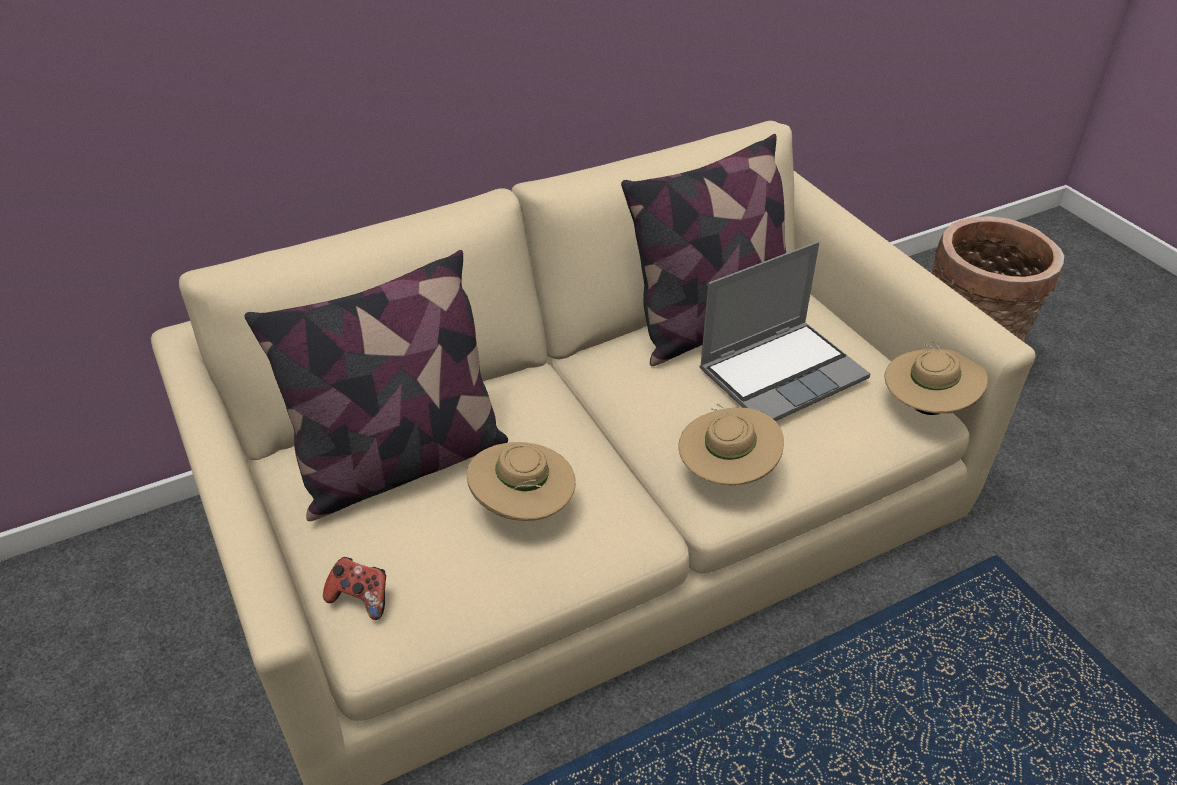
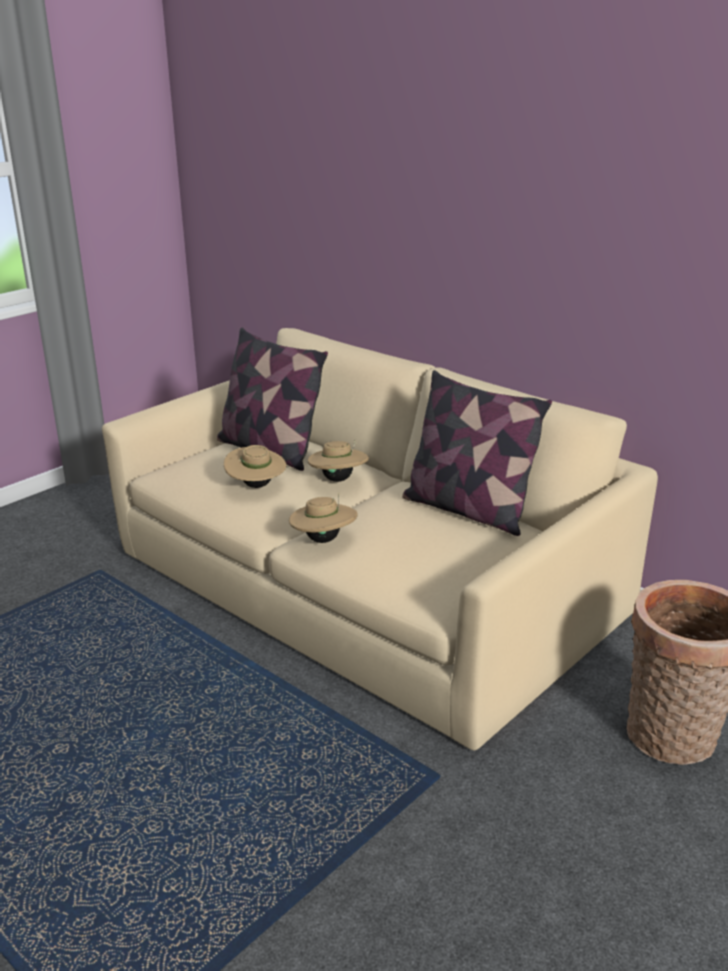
camera: 70 degrees right, 15 degrees down
(360, 598) = (177, 464): game controller -> none
(782, 373) = (432, 541): laptop -> none
(926, 406) = (445, 604): beige hat -> beige hat (338, 479)

